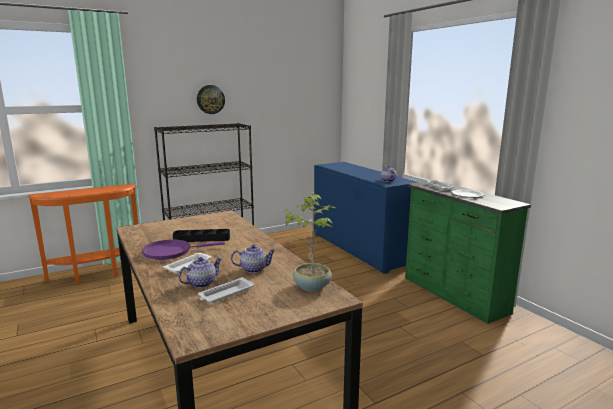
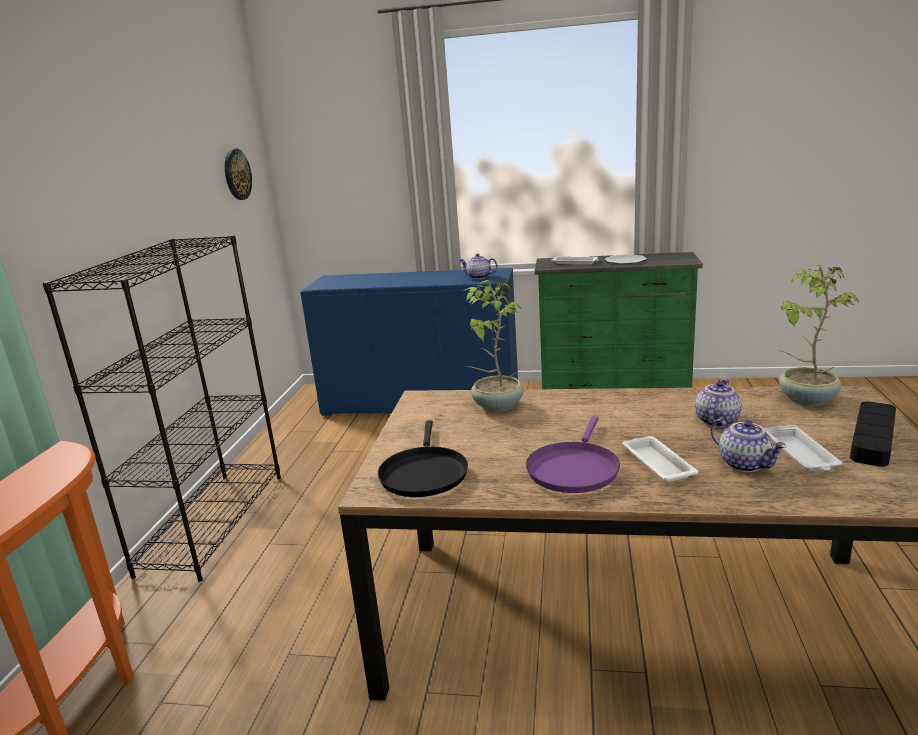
camera: 50 degrees left, 5 degrees up
(150, 231) = (423, 473): none -> black frying pan
(201, 283) = (745, 464): teapot -> teapot turned 150 degrees clockwise
(202, 239) = (532, 435): black tray -> black tray (872, 438)
(210, 99) = (115, 194): wall clock -> wall clock (237, 174)
(228, 227) = (496, 406): none -> potted plant

